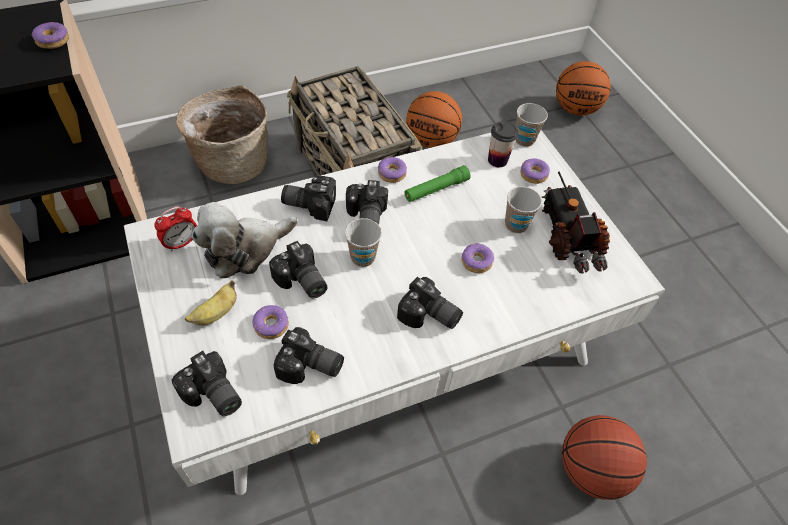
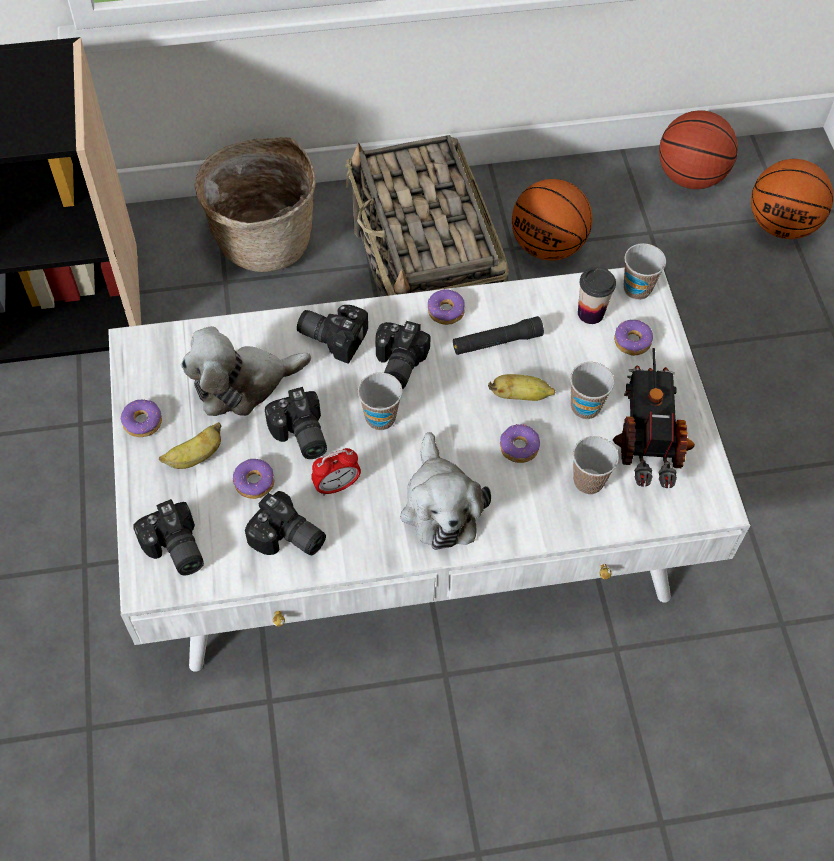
camera: 15 degrees right, 5 degrees up
(53, 41) = (60, 99): donut -> donut (143, 422)
(181, 243) = (170, 363): alarm clock -> alarm clock (336, 486)
(429, 316) = (440, 505): camera -> plush toy
(436, 189) = (497, 342): green flashlight -> black flashlight
(465, 224) = (520, 396): none -> banana
(537, 278) = (588, 481): none -> cup
(591, 469) = (628, 732): basketball -> basketball (690, 176)

